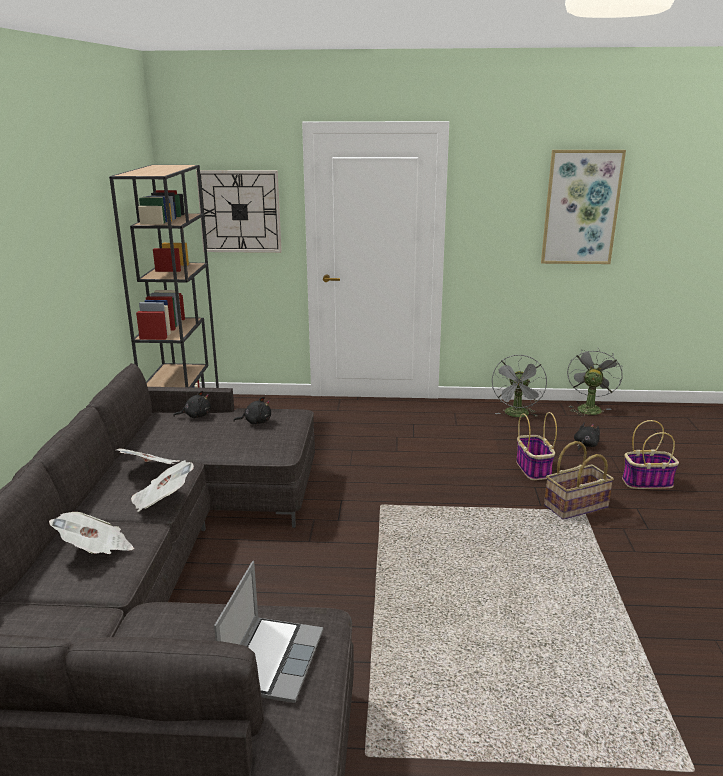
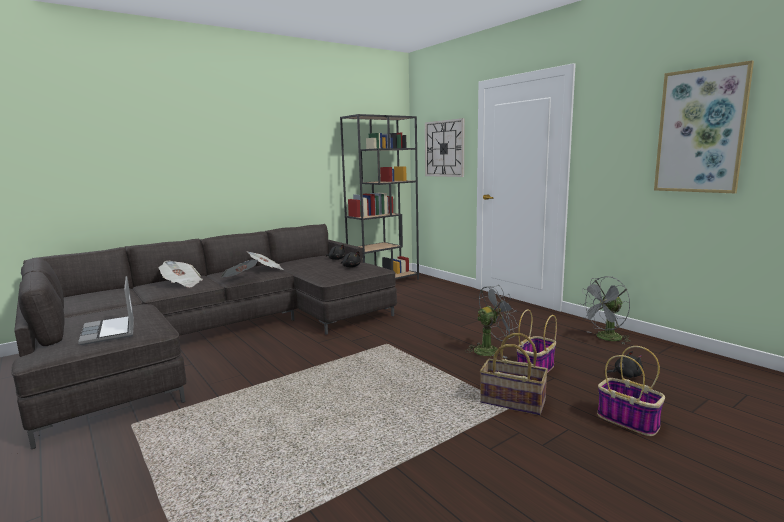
camera: 50 degrees right, 10 degrees down
(272, 659) = (110, 331): laptop -> laptop turned 90 degrees clockwise
(588, 408) = (698, 356): grey fan -> grey fan (491, 350)

